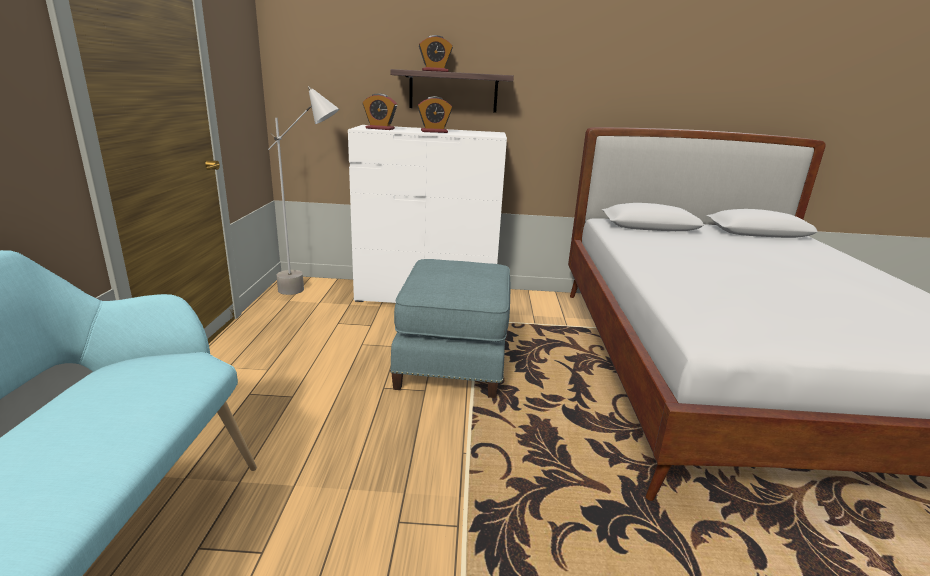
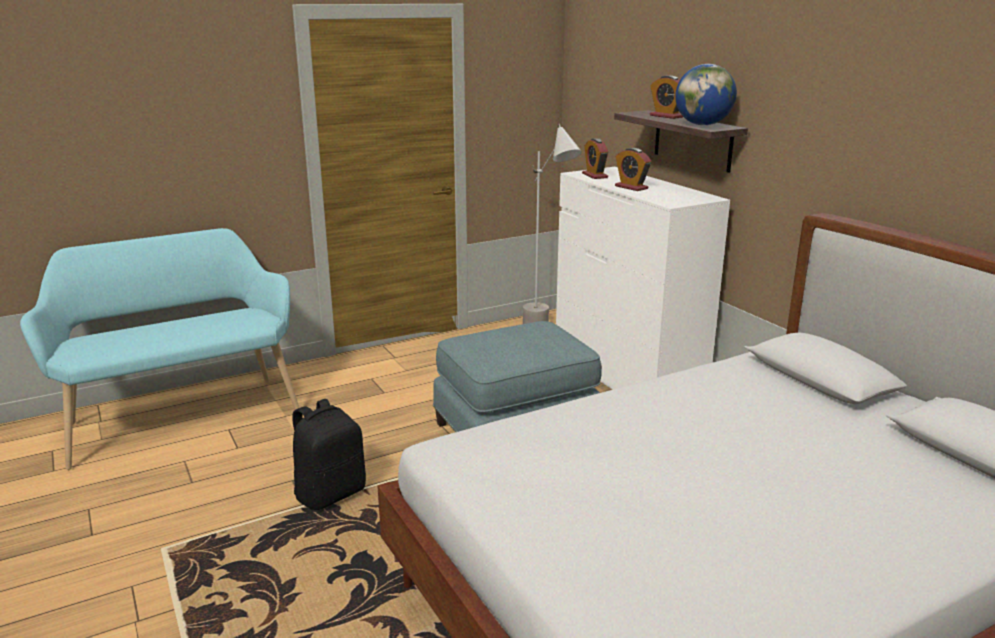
camera: 60 degrees right, 0 degrees up
(455, 499) = (330, 493): none -> black backpack
(485, 73) = (702, 125): none -> globe

